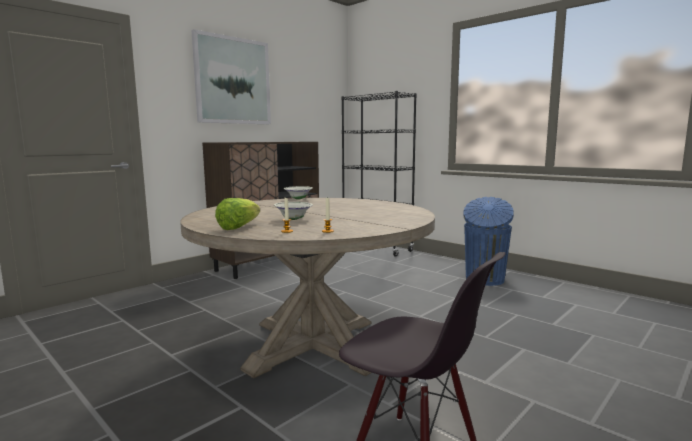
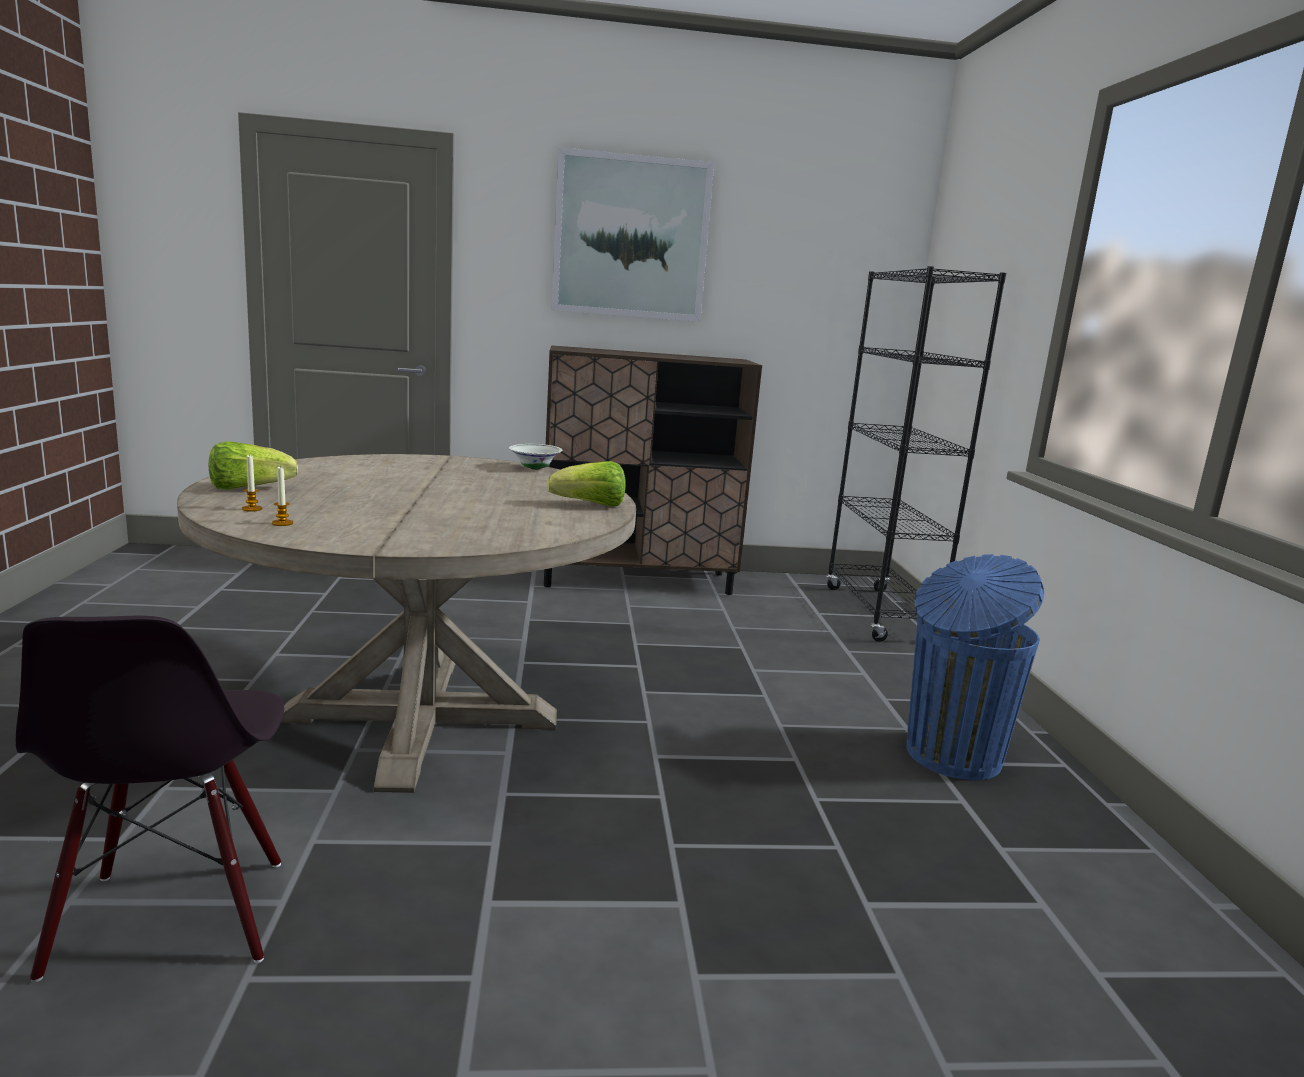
camera: 40 degrees right, 5 degrees up
(293, 219) = (350, 496): white bowl -> none
(378, 203) = (590, 505): none -> lettuce

